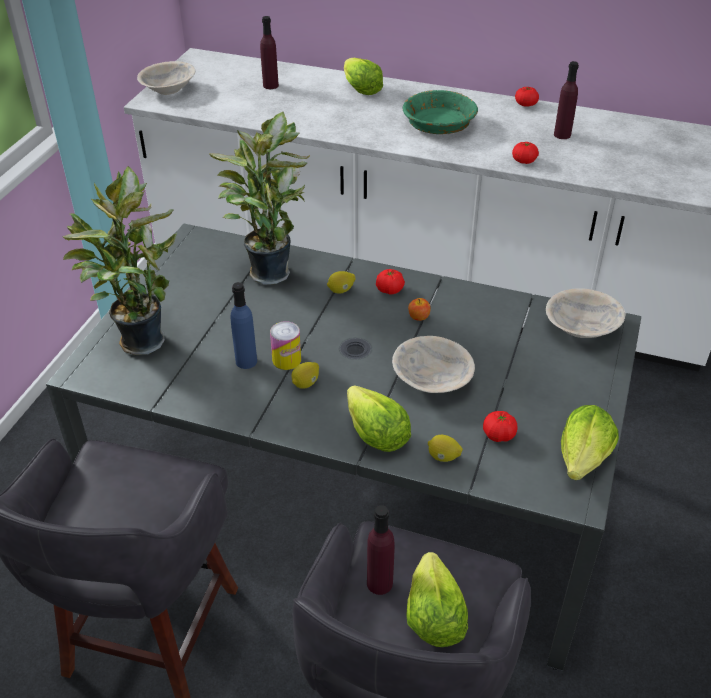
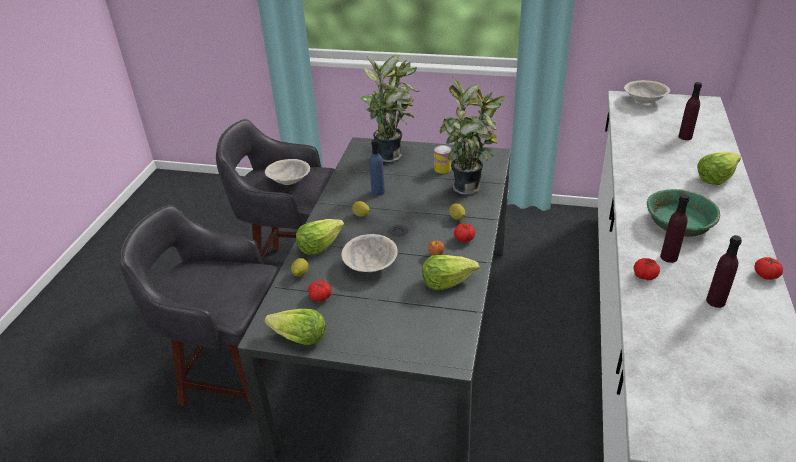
camera: 85 degrees right, 5 degrees down
(286, 360) = (381, 205): can -> can (442, 169)
(379, 583) = (227, 270): purple bottle -> purple bottle (669, 257)
(433, 616) = (203, 291): lettuce -> lettuce (447, 281)
(581, 328) = (442, 340): beige bowl -> beige bowl (289, 180)

